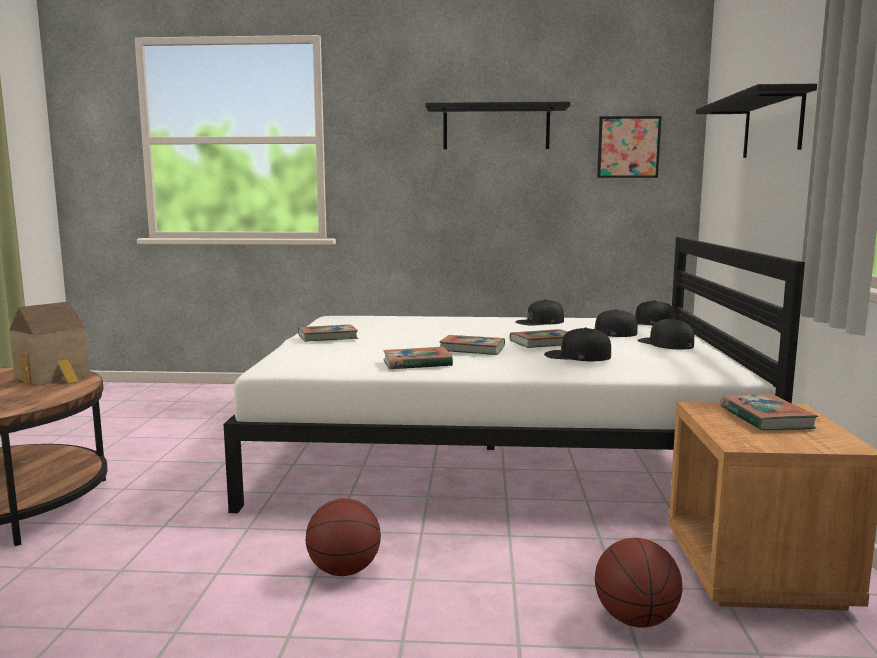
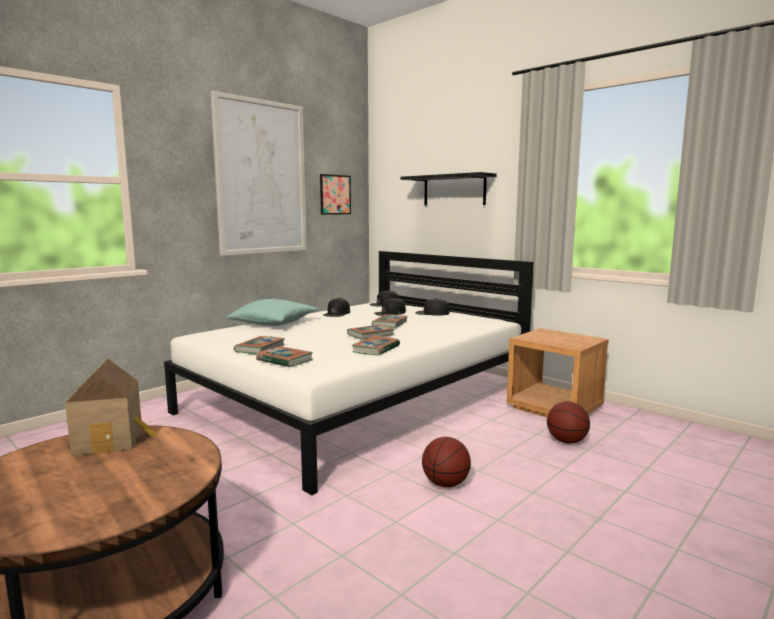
camera: 50 degrees left, 0 degrees up
(436, 320) = (274, 323): none -> turquoise pillow
(496, 128) = (261, 178): black shelf -> picture
(577, 356) = (430, 326): black cap -> none
(765, 418) = (551, 336): book -> book (284, 360)

